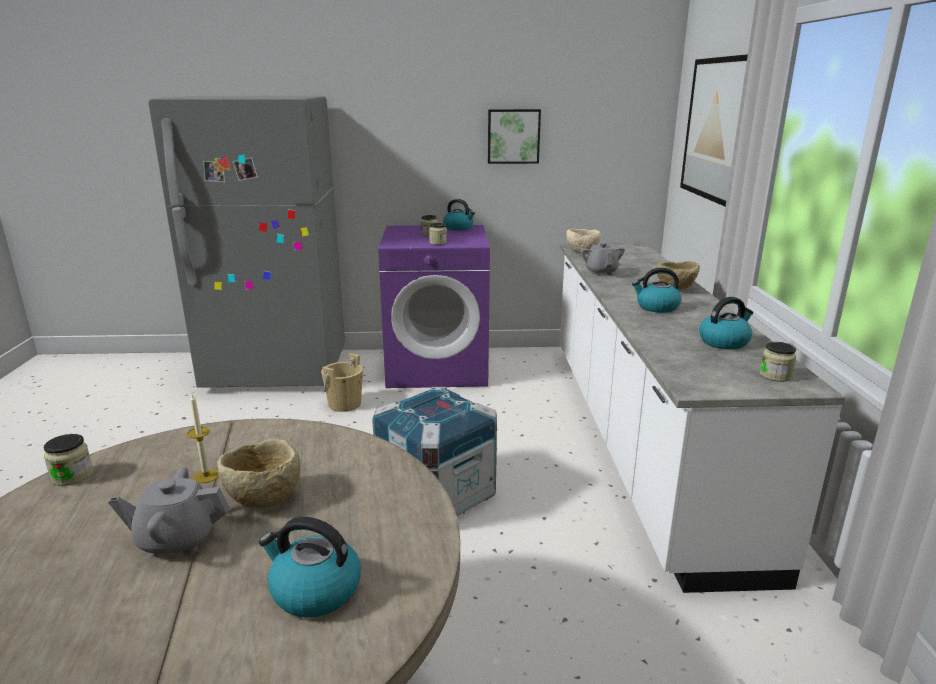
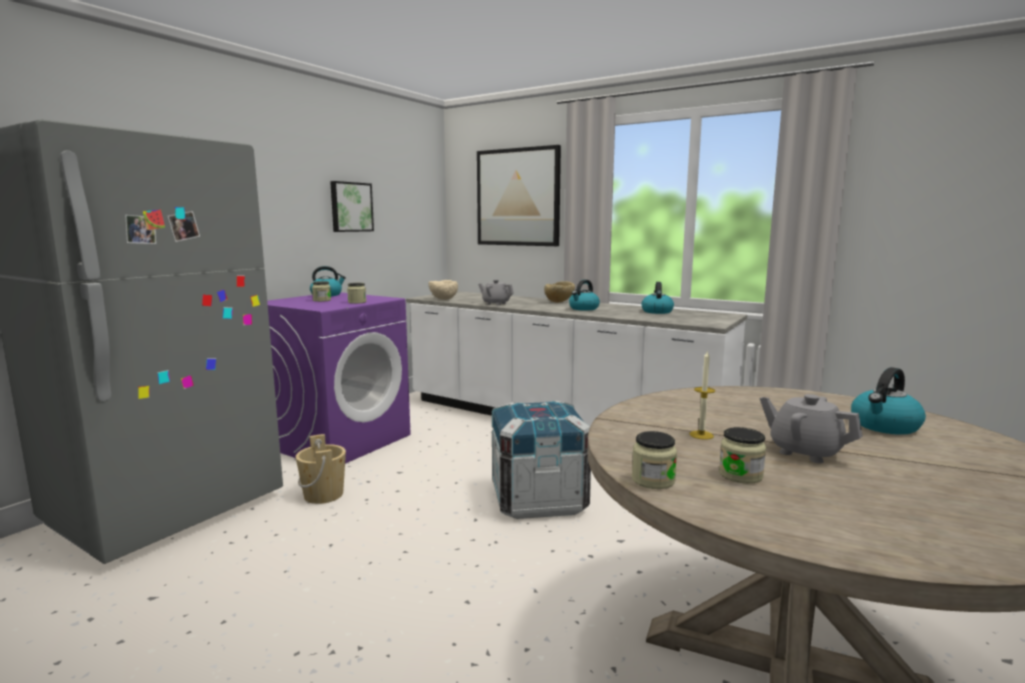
camera: 55 degrees left, 10 degrees down
(177, 540) = (805, 452): grey teapot -> grey teapot turned 105 degrees clockwise
(263, 498) = (754, 424): beige bowl -> none
(775, 375) = (712, 315): jar -> jar (740, 475)

